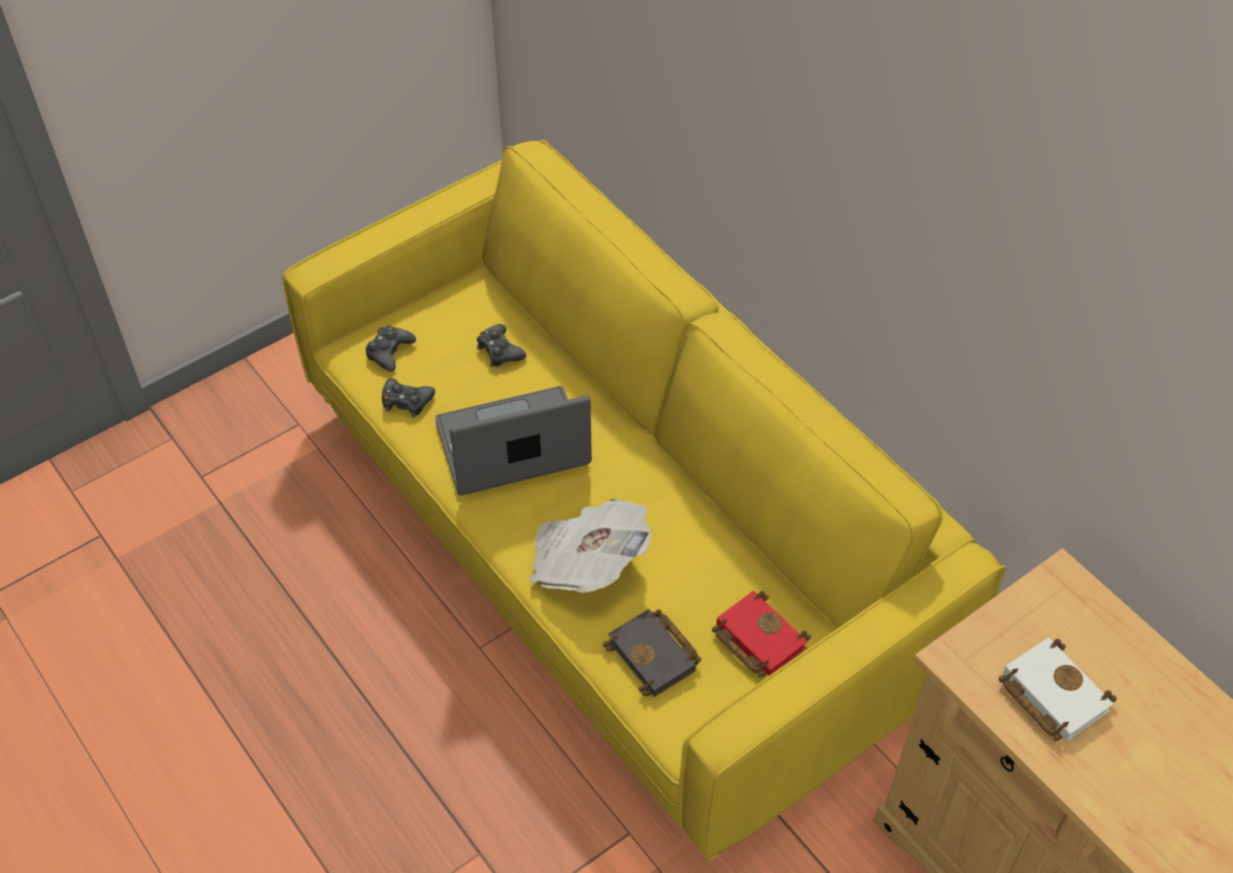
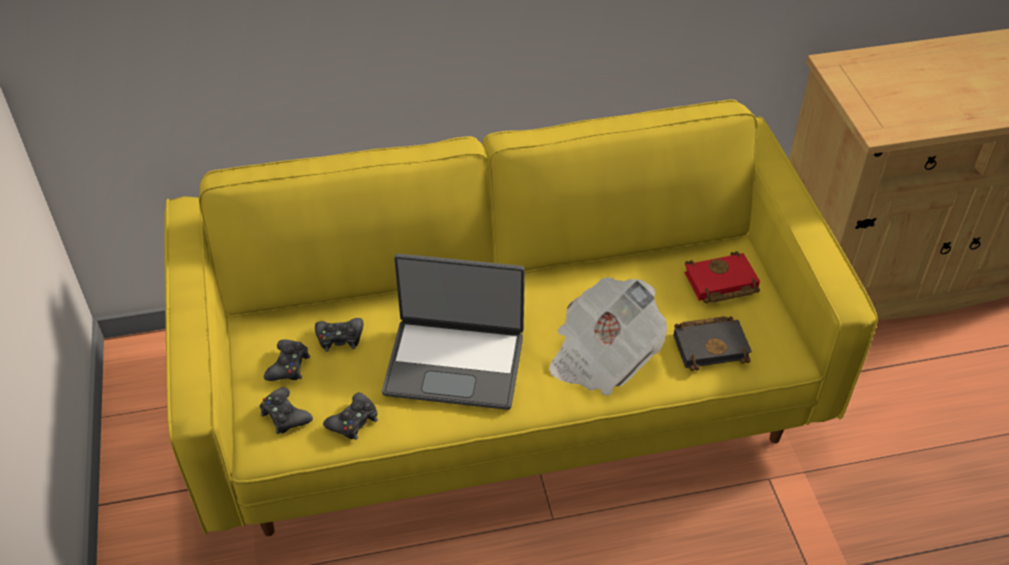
camera: 65 degrees left, 5 degrees down
(446, 330) = (288, 366): none -> black game controller
(513, 447) = (455, 363): laptop -> laptop turned 90 degrees counterclockwise
(1049, 694) = (922, 102): white book -> none

